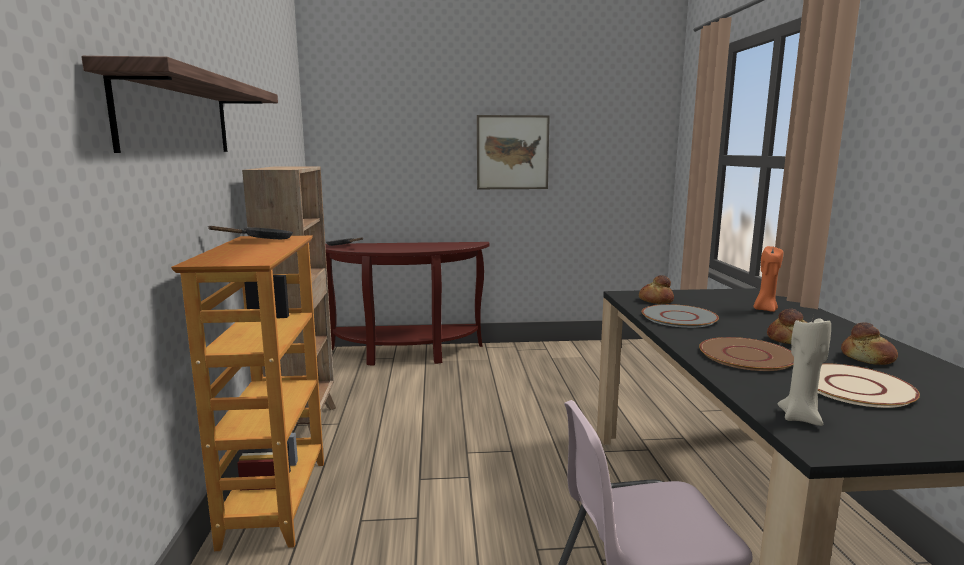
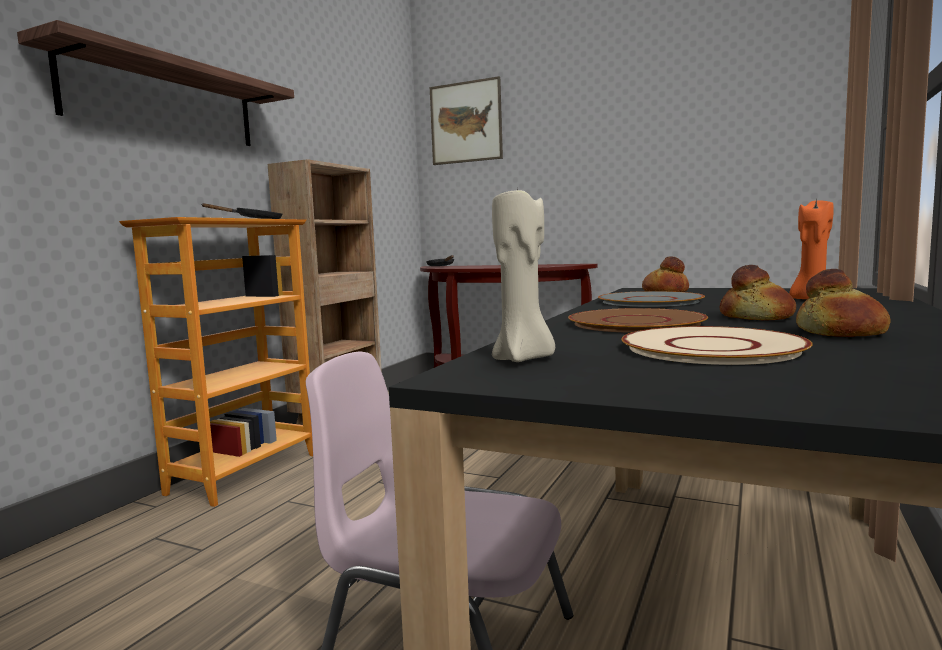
camera: 30 degrees right, 5 degrees down
(512, 152) = (626, 156): picture -> picture (466, 122)

